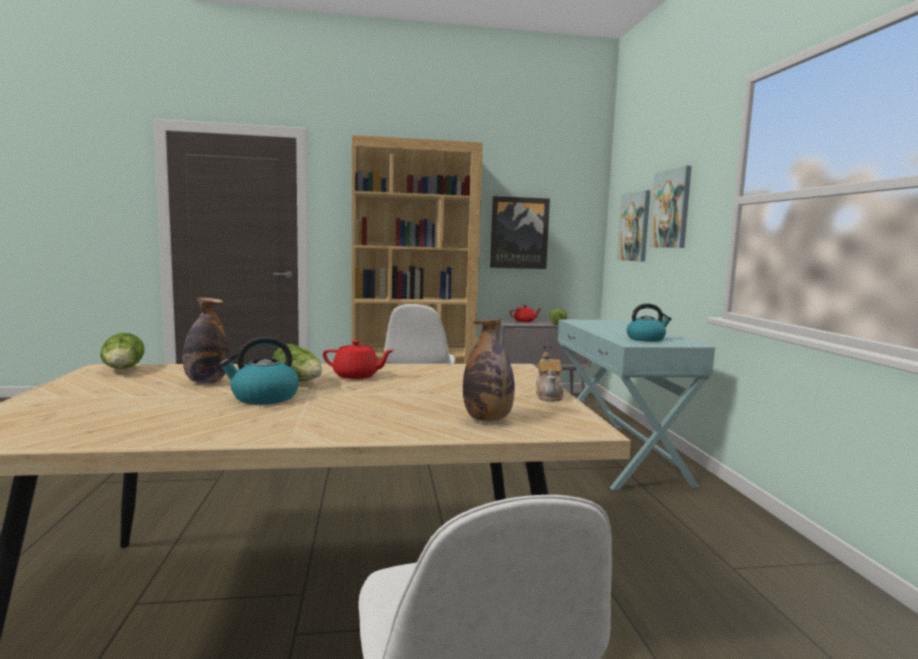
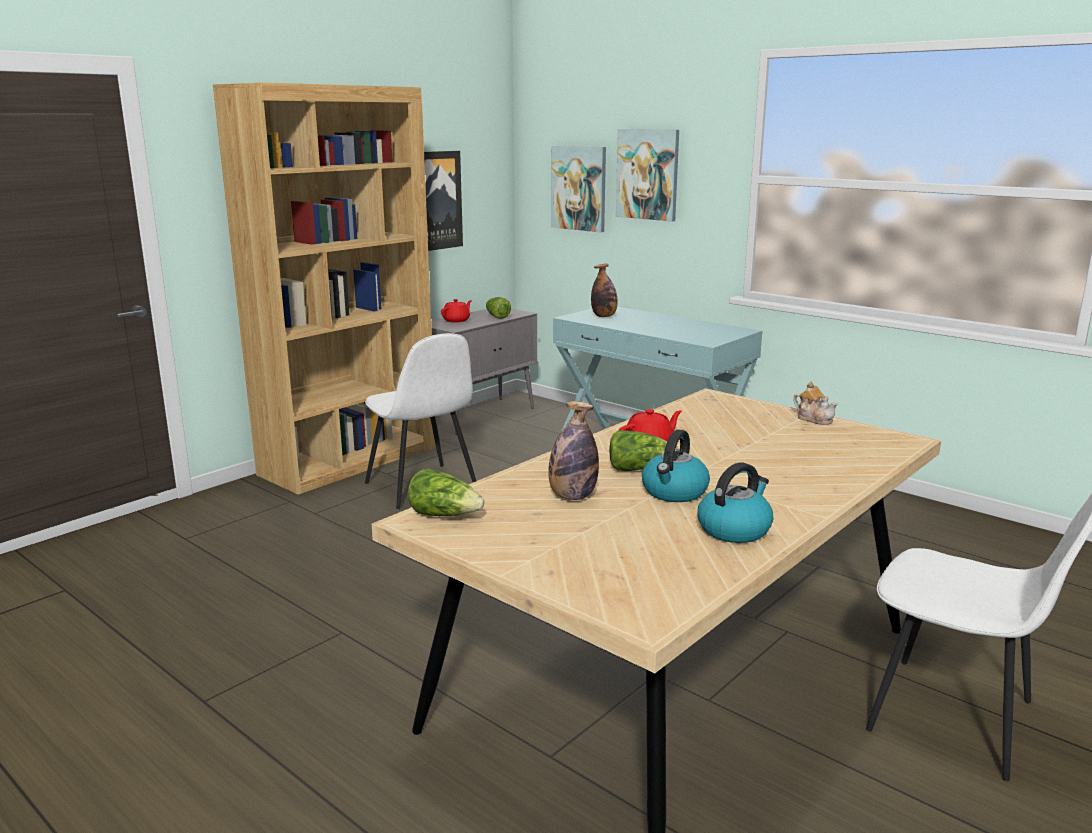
camera: 40 degrees left, 10 degrees up
(487, 419) = (848, 453): bottle -> bottle (604, 316)
(646, 339) = (698, 332): kettle -> kettle (734, 529)

